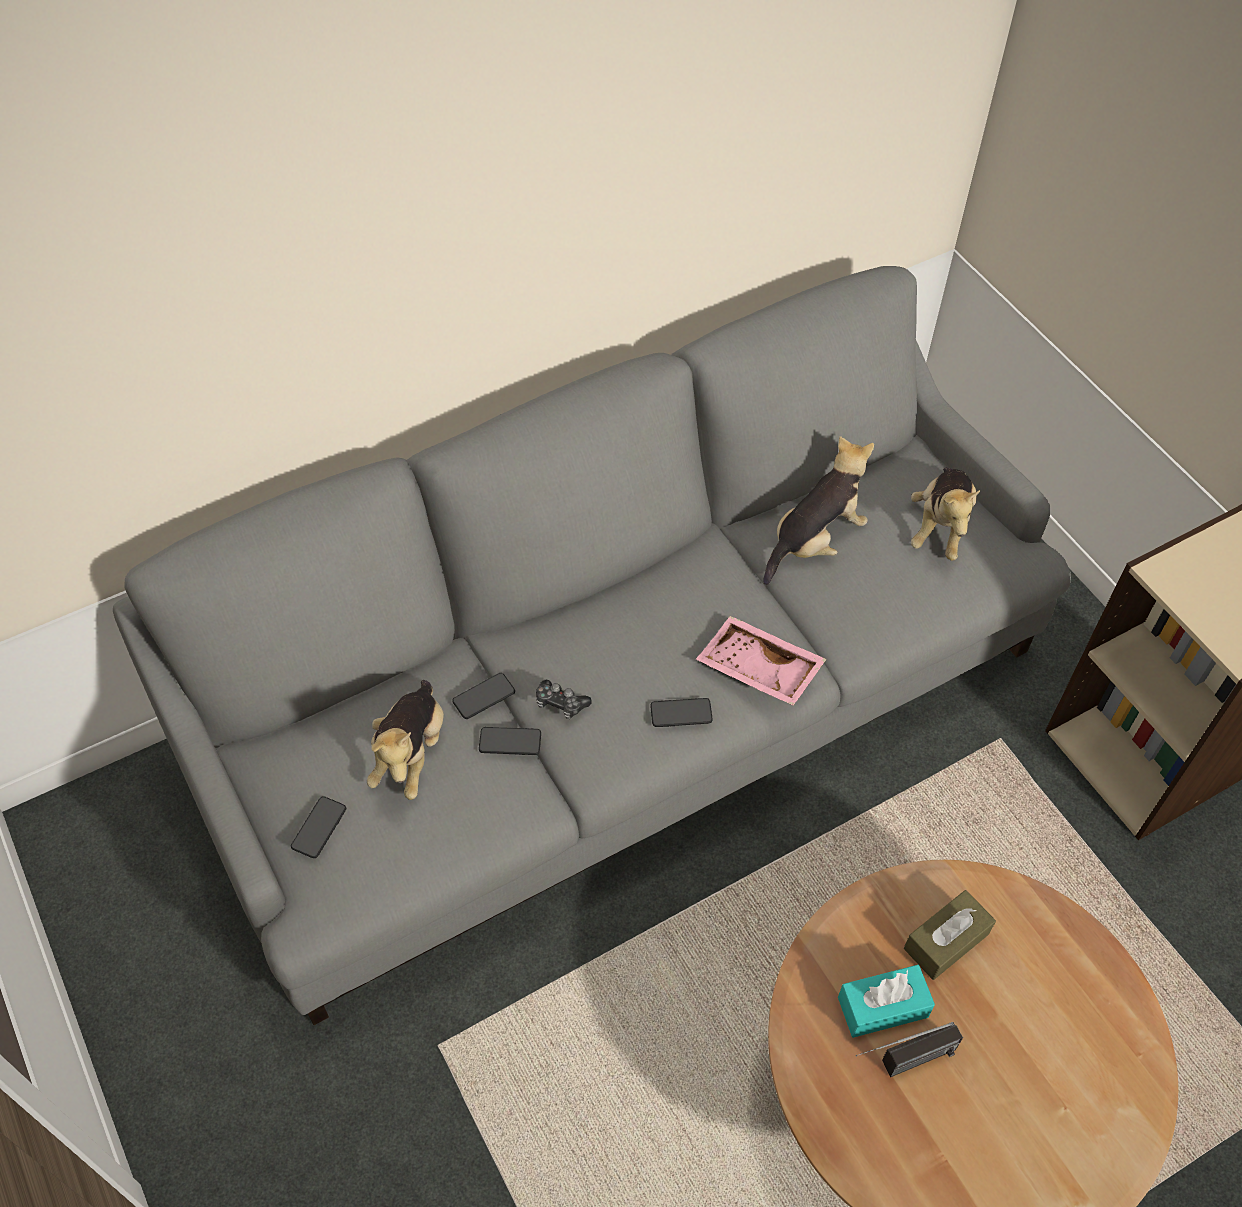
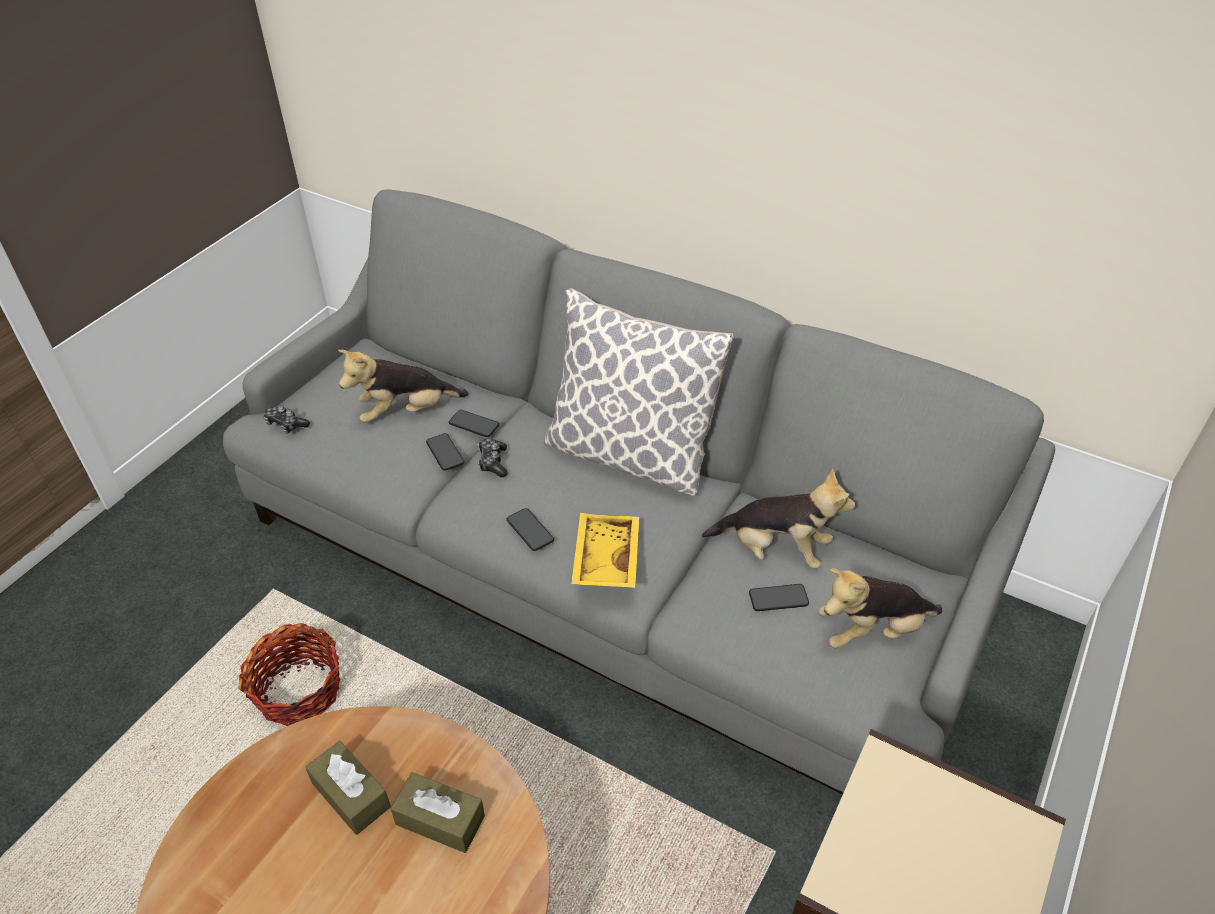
camera: 60 degrees right, 10 degrees down
(319, 828) = (321, 395): phone -> phone (778, 598)
(343, 884) = (286, 424): none -> game controller
(605, 1066) = (299, 691): none -> basket
(630, 583) = (629, 453): none -> pillow
(758, 670) = (604, 559): pink tray -> yellow tray
(882, 1007) = (351, 795): turquoise tissue box -> brown tissue box
(902, 1065) = (301, 832): radio -> none

